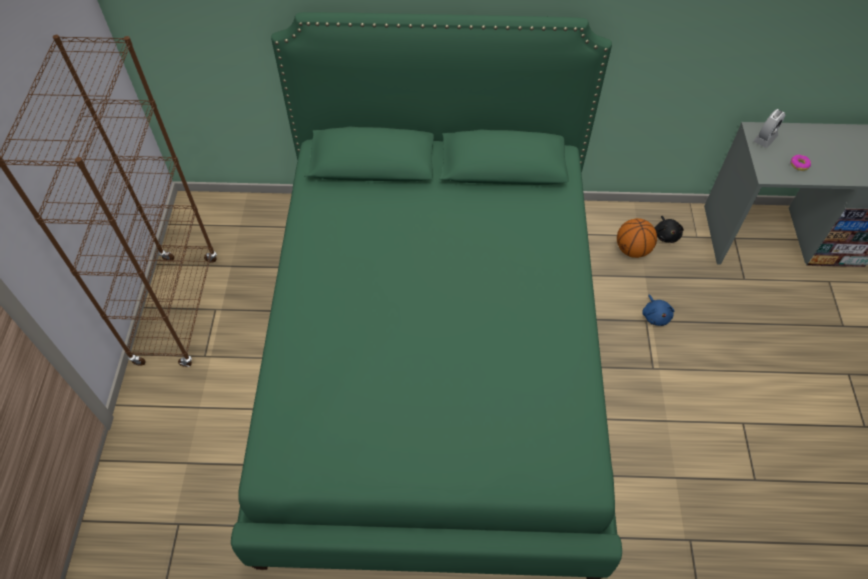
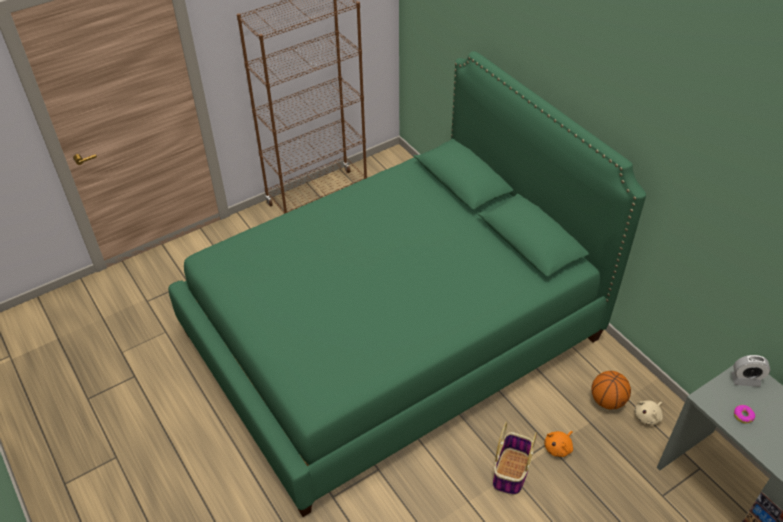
camera: 55 degrees right, 10 degrees down
(655, 316) = (558, 447): blue plush toy -> orange plush toy
(658, 367) = (511, 472): none -> basket
(666, 235) = (648, 416): black plush toy -> beige plush toy

